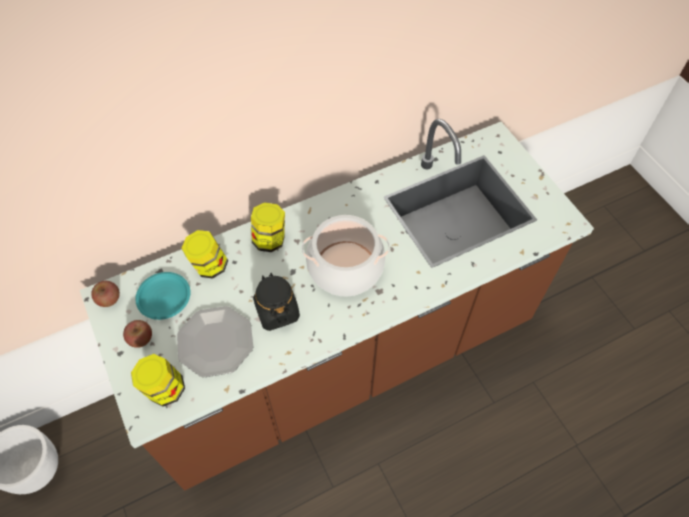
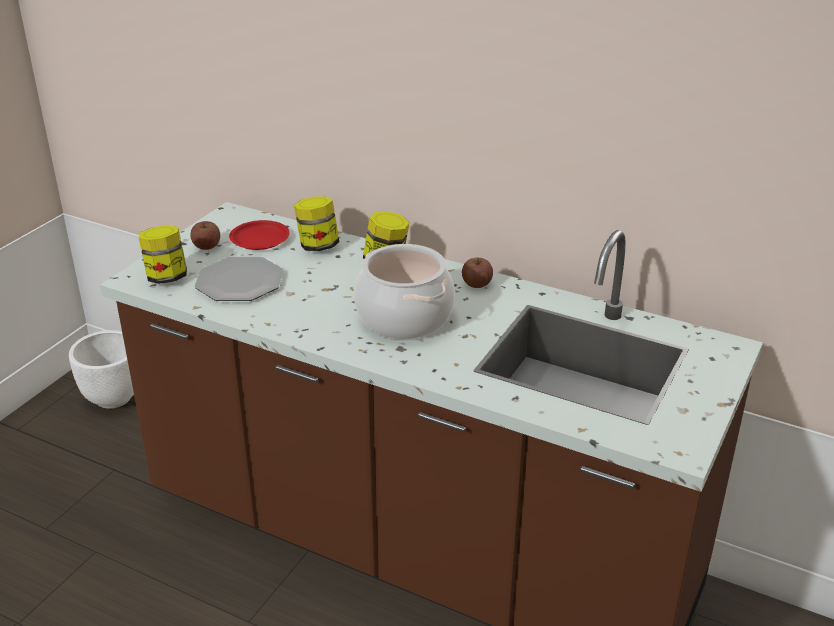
camera: 55 degrees right, 25 degrees down
(109, 299) = (231, 217): apple -> apple (476, 284)
(164, 297) = (260, 239): turquoise plate -> red plate
(277, 311) = (307, 299): black jar -> none

